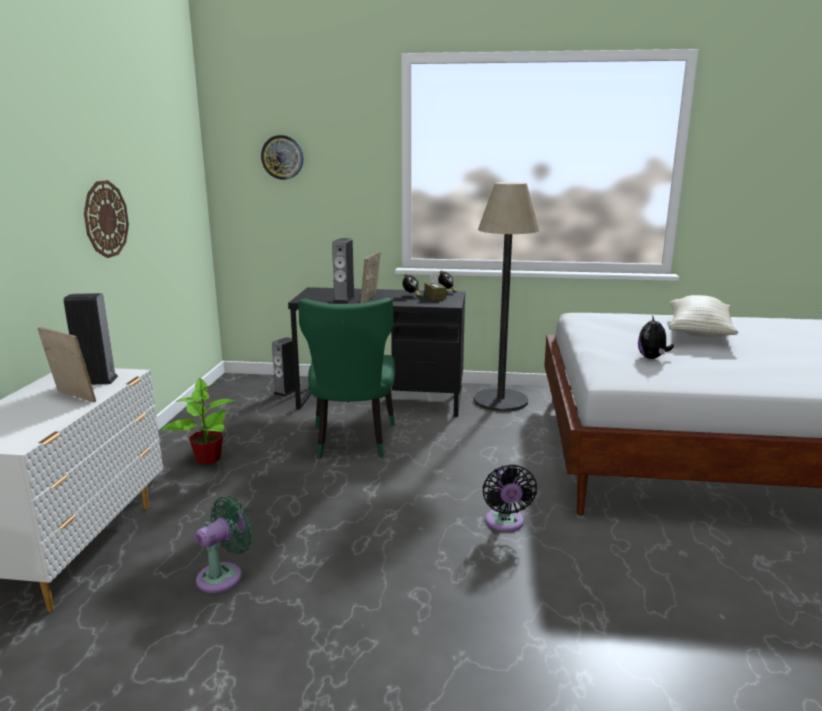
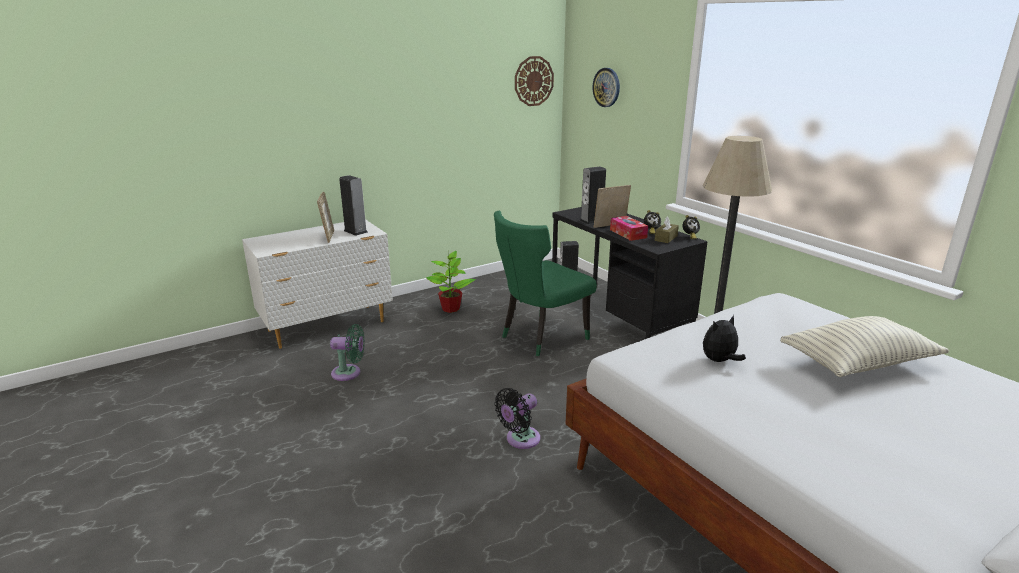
camera: 50 degrees right, 5 degrees up
(105, 219) = (425, 128): wall clock -> wall clock (533, 81)
(400, 301) = (628, 234): none -> tissue box

